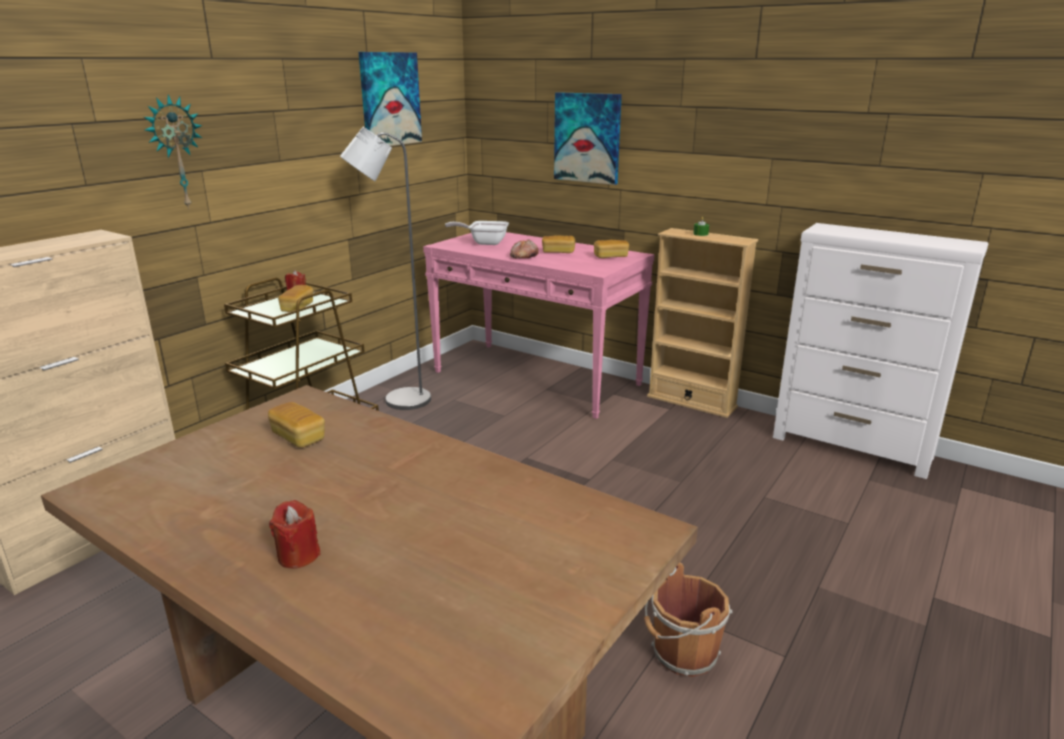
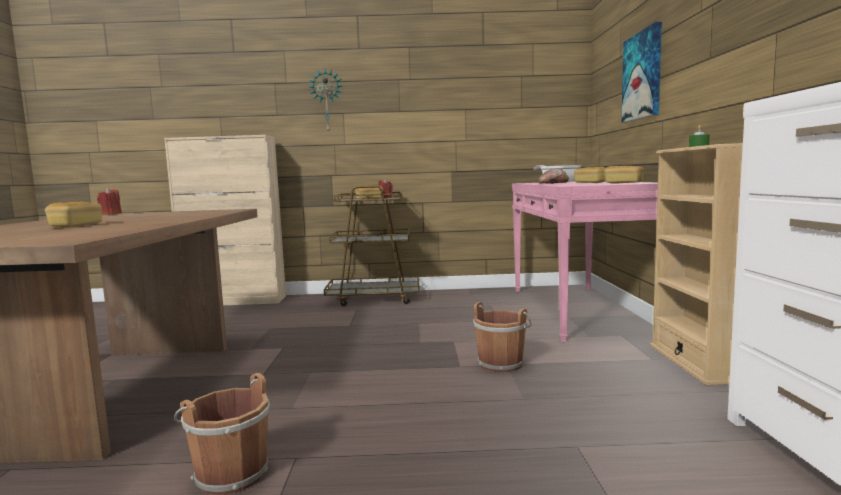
camera: 55 degrees right, 15 degrees down
(298, 437) = (181, 213): bread -> bread (76, 226)
(298, 556) = (32, 225): red candle -> red candle (110, 214)
(389, 99) = (501, 73): picture -> none
(399, 401) = (458, 297): grey floor lamp -> none
(606, 460) = (501, 363): none -> brown bucket

